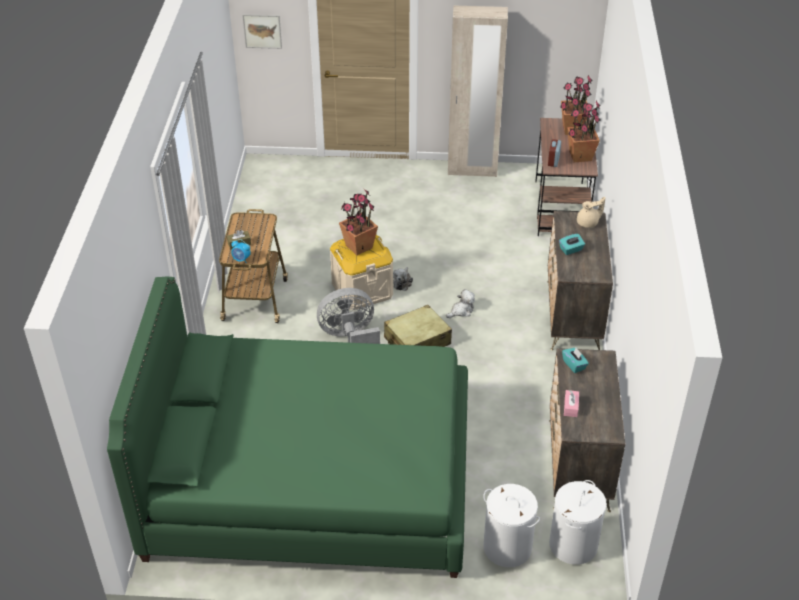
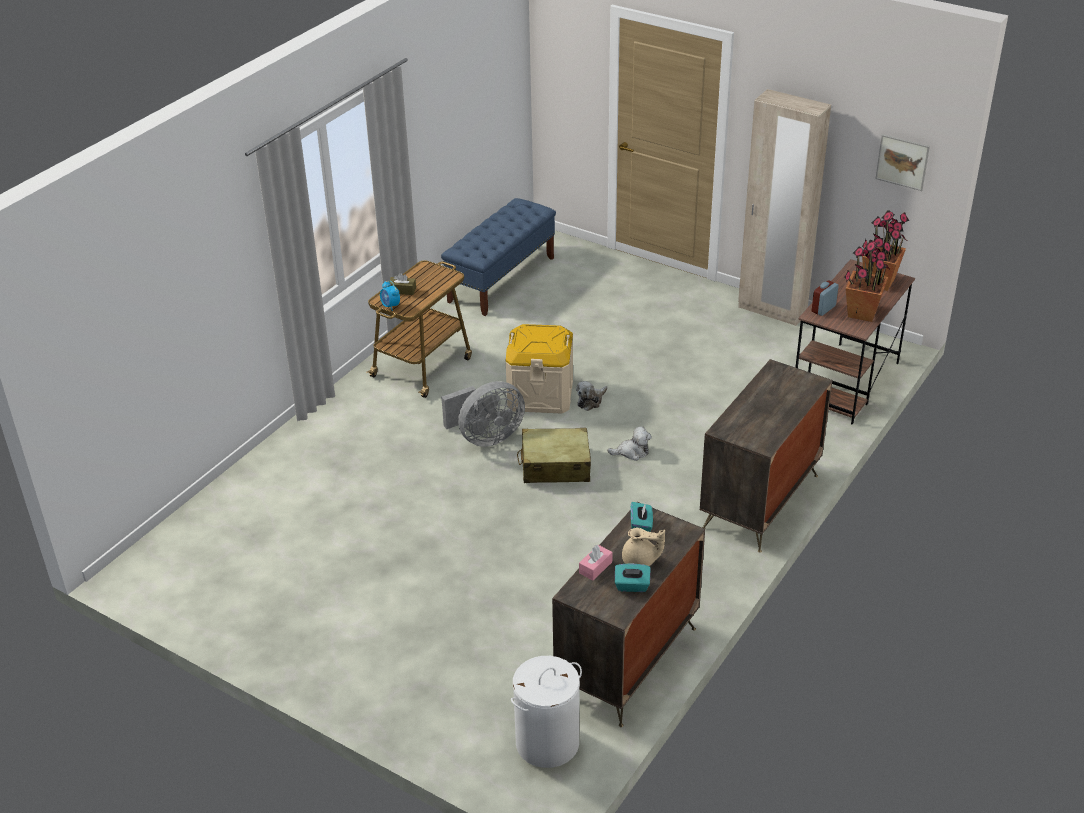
camera: 30 degrees right, 5 degrees down
(258, 207) = (501, 279): none -> blue bench
(262, 31) = (560, 77): picture -> picture (902, 162)
(311, 480) = (326, 561): green bed -> none
(350, 338) = (486, 437): grey fan -> grey fan turned 135 degrees clockwise
(358, 246) = (537, 337): potted plant -> none
(507, 547) = (471, 713): white laundry basket -> none
(571, 250) = (752, 406): turquoise tissue box -> turquoise tissue box (632, 586)
(588, 223) = (800, 384): beige teapot -> beige teapot (640, 561)

